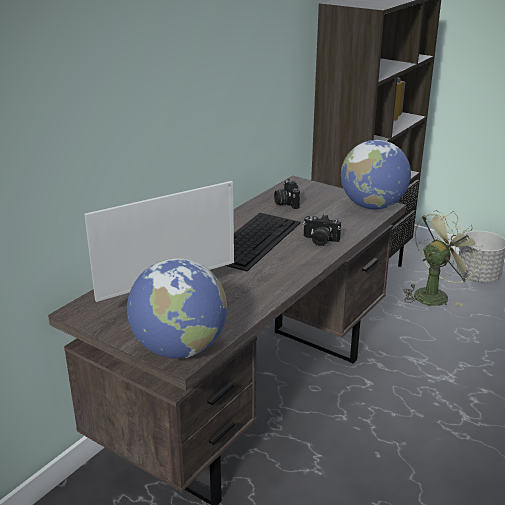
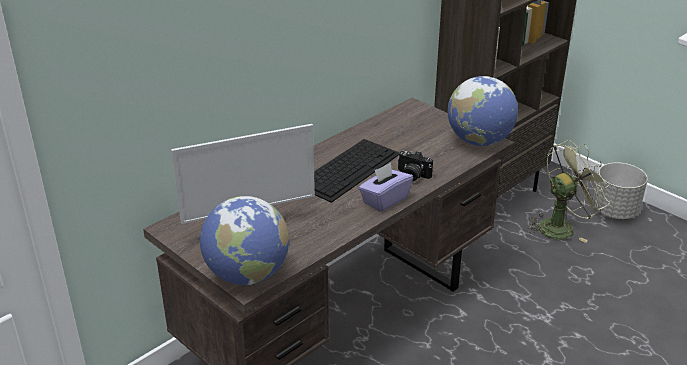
camera: 10 degrees right, 5 degrees up
(286, 203) = (394, 129): camera -> none
(301, 264) = (385, 200): none -> purple tissue box

